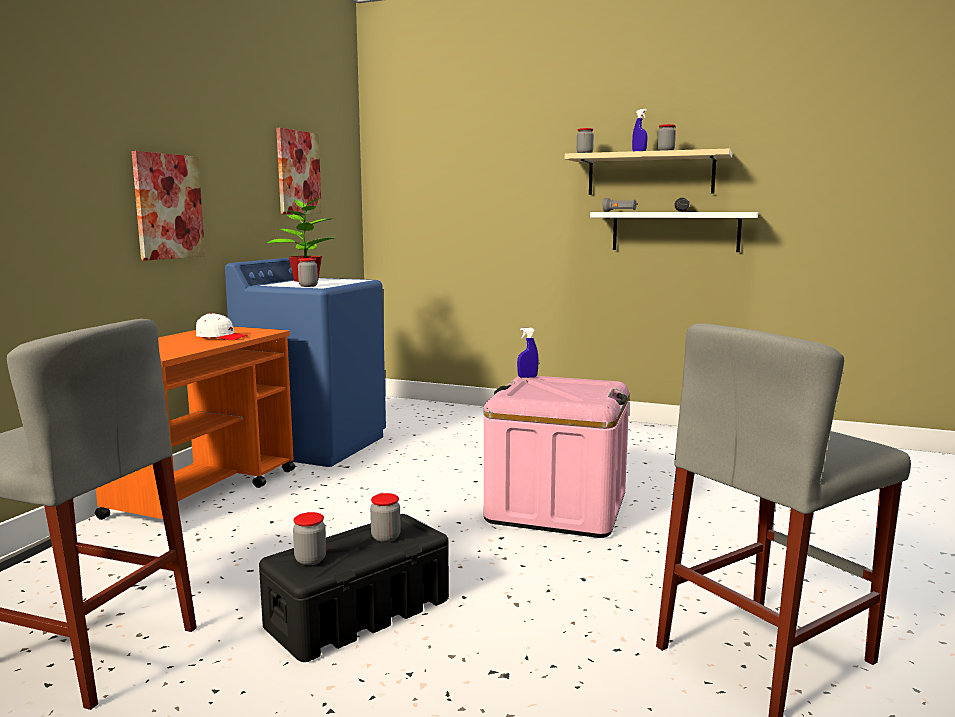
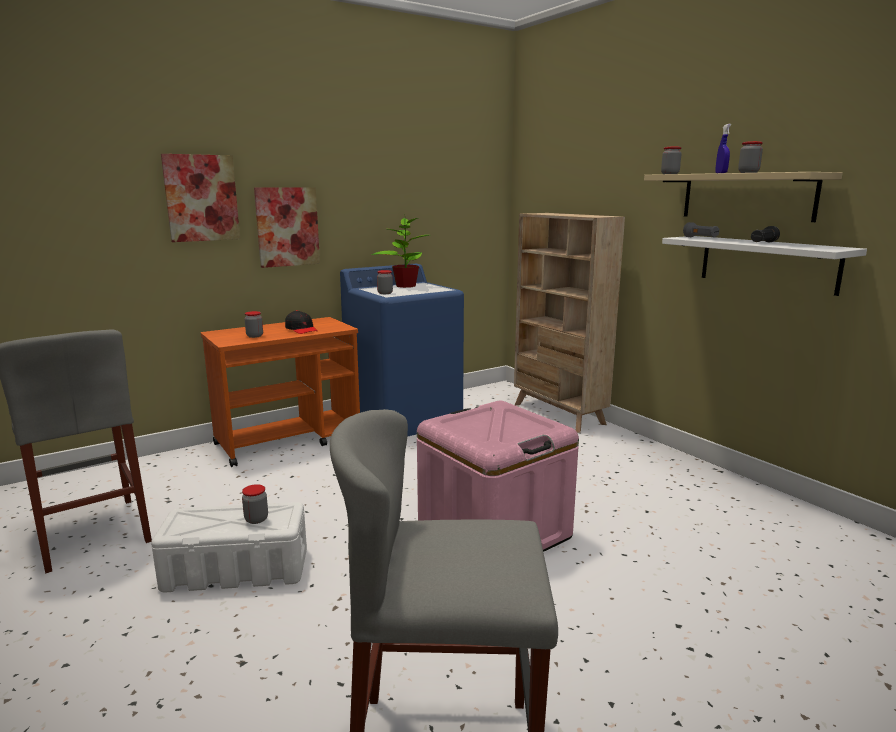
camera: 35 degrees right, 5 degrees up
(221, 337) = (301, 329): white cap -> black cap
(298, 173) = (429, 192): picture -> picture (201, 198)
(310, 559) = (191, 520): jar -> jar (254, 336)
(360, 613) = (237, 569): black storage box -> white storage box
(466, 412) = (558, 414): none -> beige bookcase
(527, 377) = (498, 404): blue spray bottle -> none

